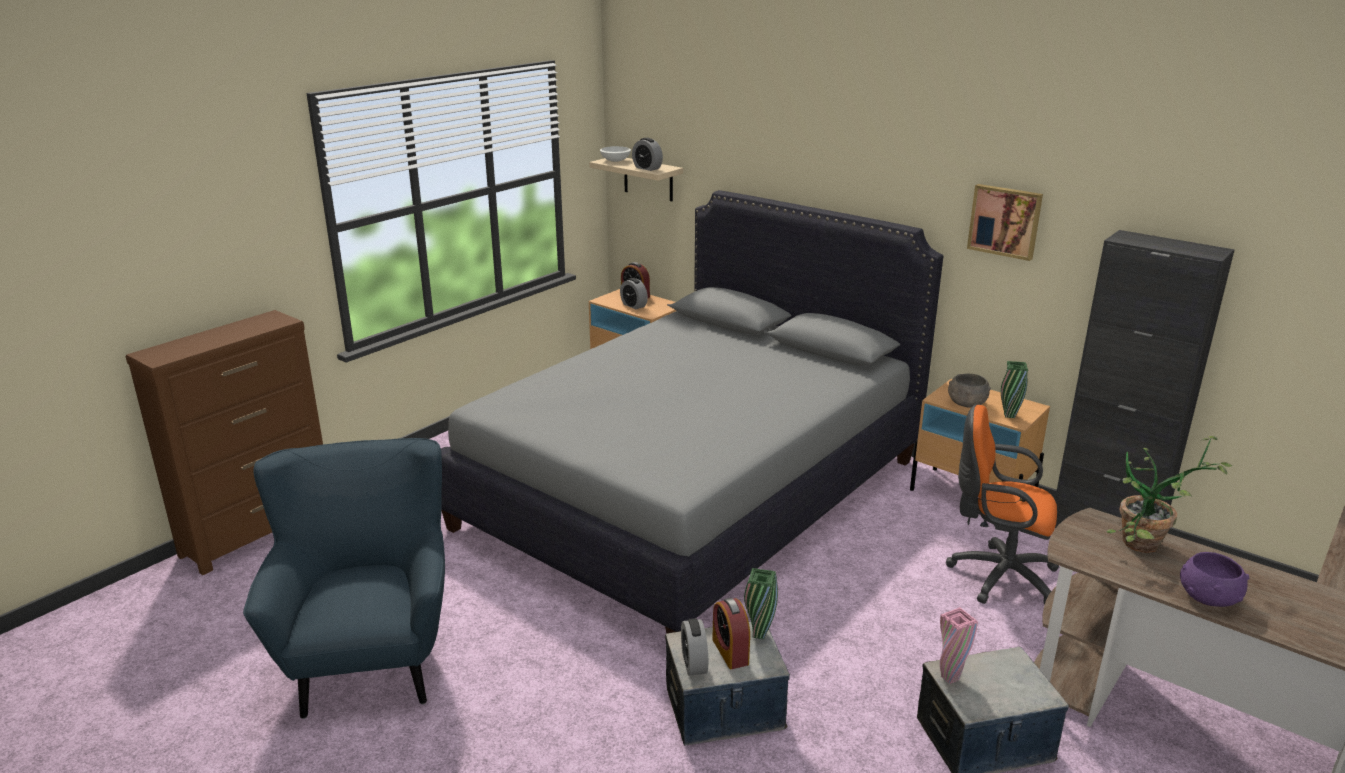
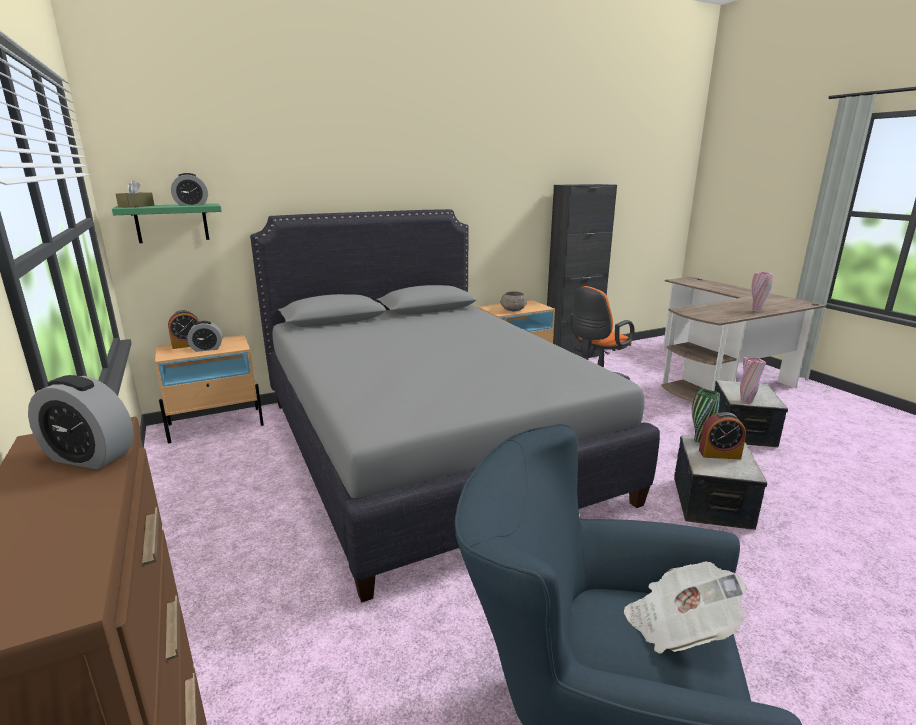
camera: 65 degrees left, 5 degrees down
(365, 604) = (678, 626): none -> newspaper
(616, 160) = (136, 206): white bowl -> brown tissue box
(648, 179) = (172, 223): beige shelf -> green shelf
(694, 663) = (734, 470): alarm clock -> alarm clock (90, 457)
(1005, 221) = (495, 193): picture -> none
(1009, 415) = (535, 307): green vase -> none
(1146, 549) = (712, 309): potted plant -> none
(1208, 597) = (756, 310): purple bowl -> pink vase

